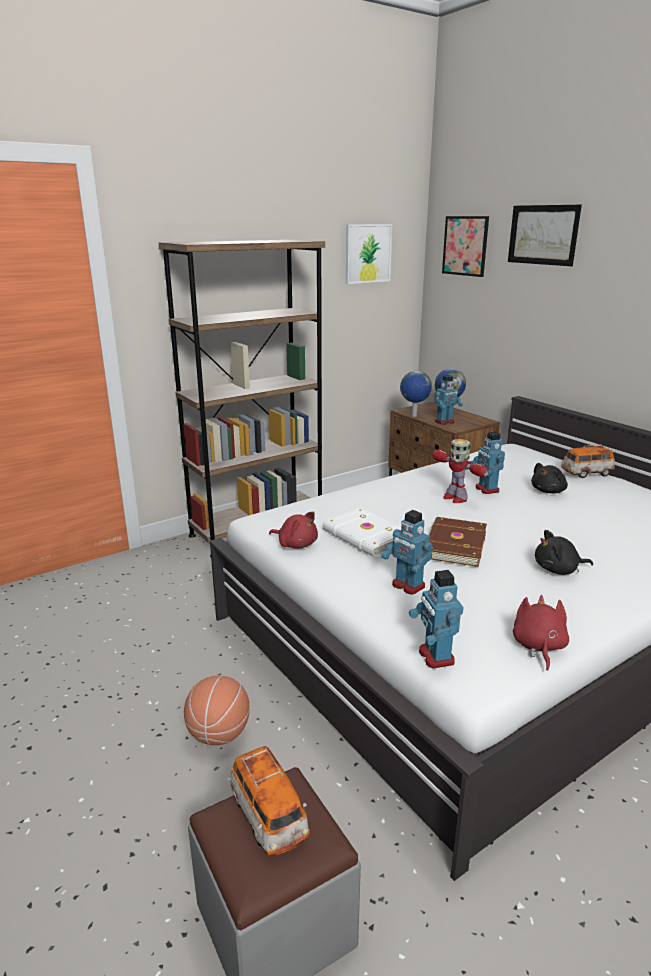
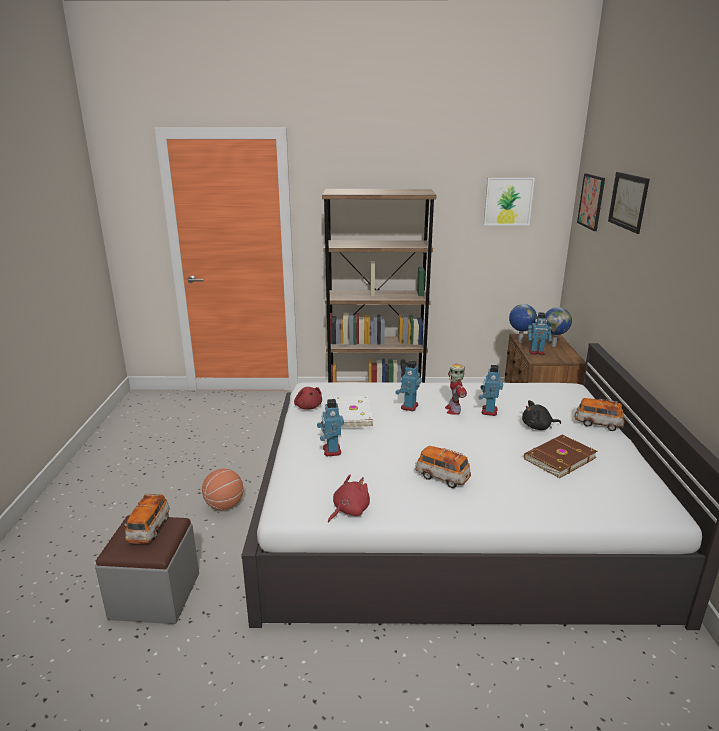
camera: 35 degrees right, 0 degrees up
(435, 656) = (285, 490): toy robot -> toy robot (409, 406)
(453, 544) = (398, 438): brown book -> brown book (558, 458)
(558, 570) = (442, 477): black plush toy -> toy car

